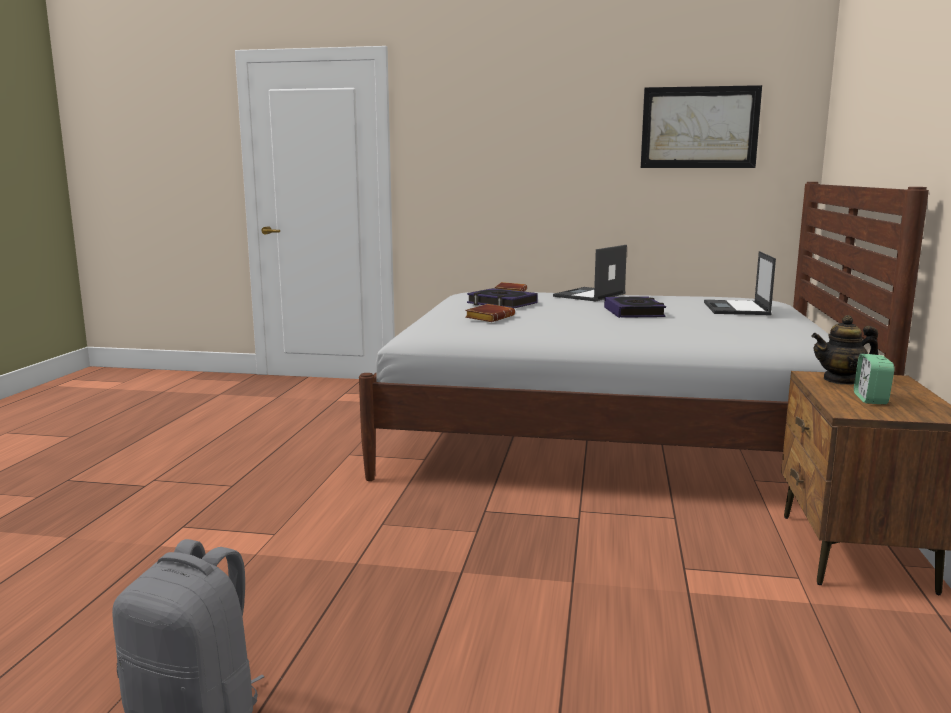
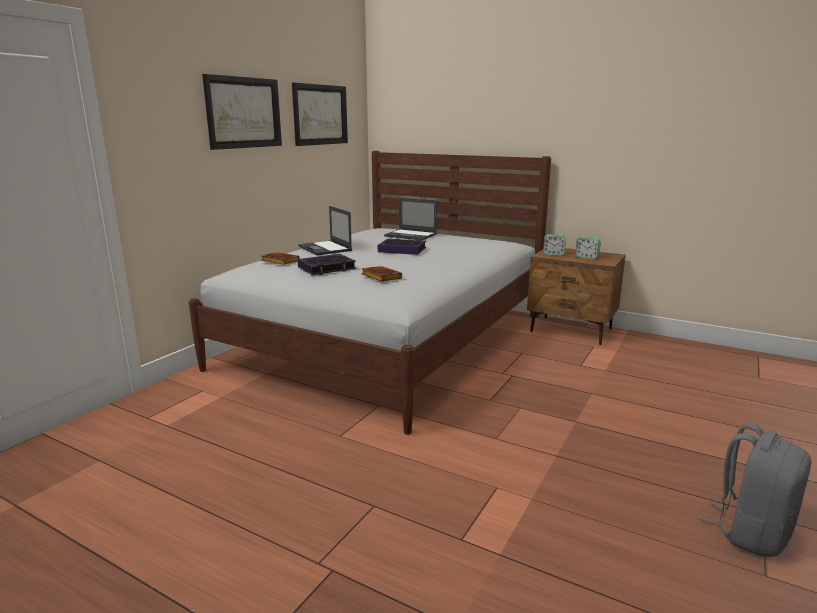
camera: 70 degrees left, 5 degrees up
(556, 127) = (244, 112): none -> picture
(841, 380) = (553, 254): teapot -> alarm clock

